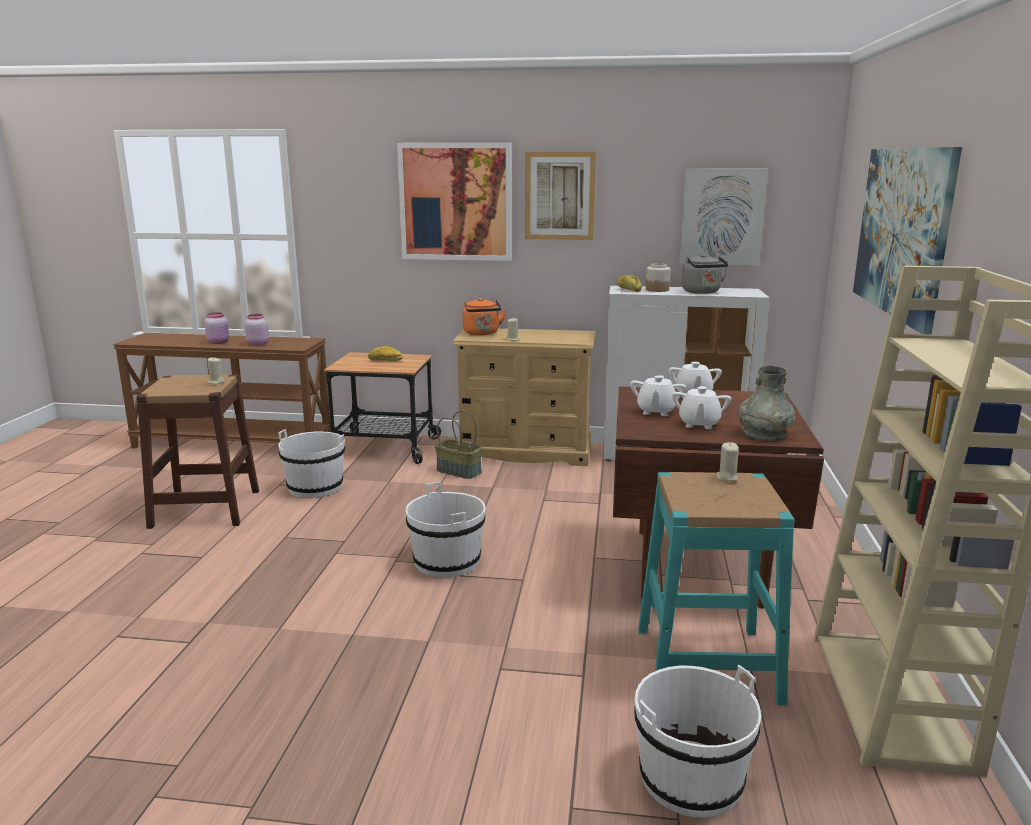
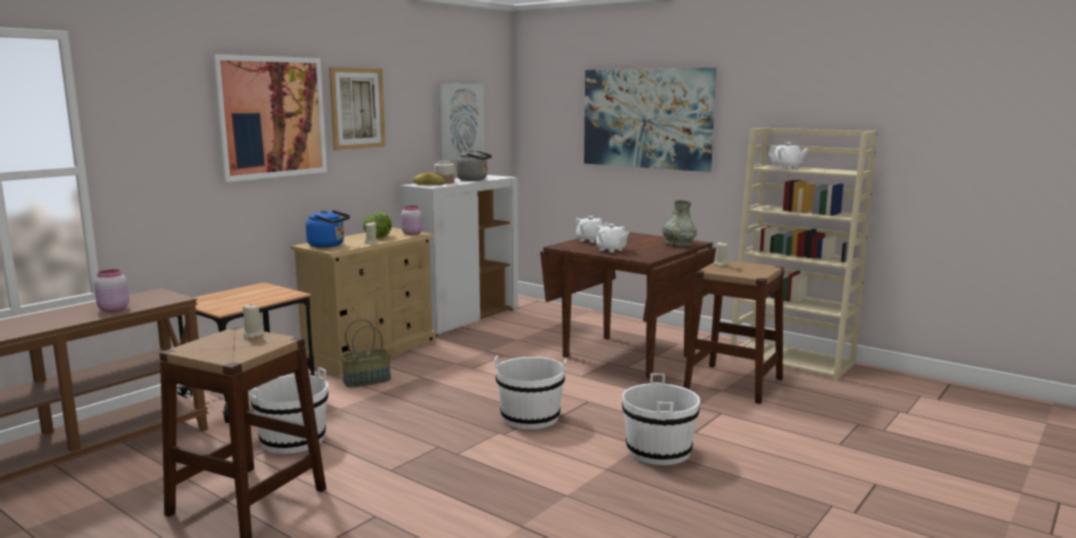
camera: 60 degrees left, 5 degrees down
(219, 342) = (50, 321): pink jar -> pink jar (411, 233)
(385, 360) = (244, 295): bread -> none
(482, 333) = (328, 245): orange kettle -> blue kettle
(541, 336) = (378, 237): none -> lettuce
(691, 779) = (830, 413): white bucket -> white bucket (659, 451)
(699, 424) = (647, 248): white teapot -> white teapot (786, 168)
(706, 664) = (734, 383): turquoise stool -> brown stool

